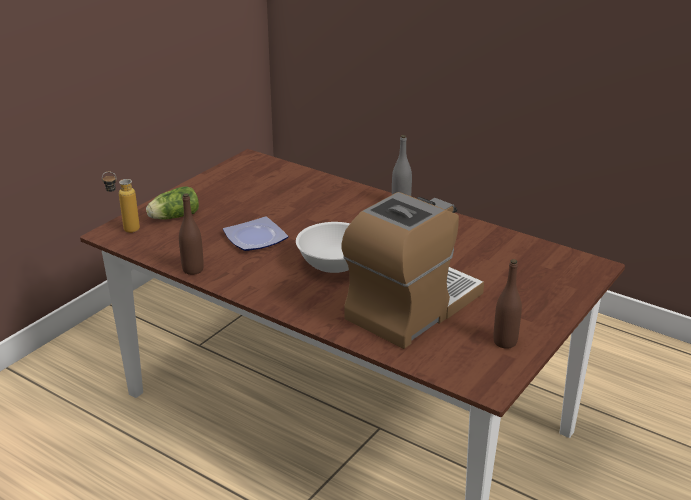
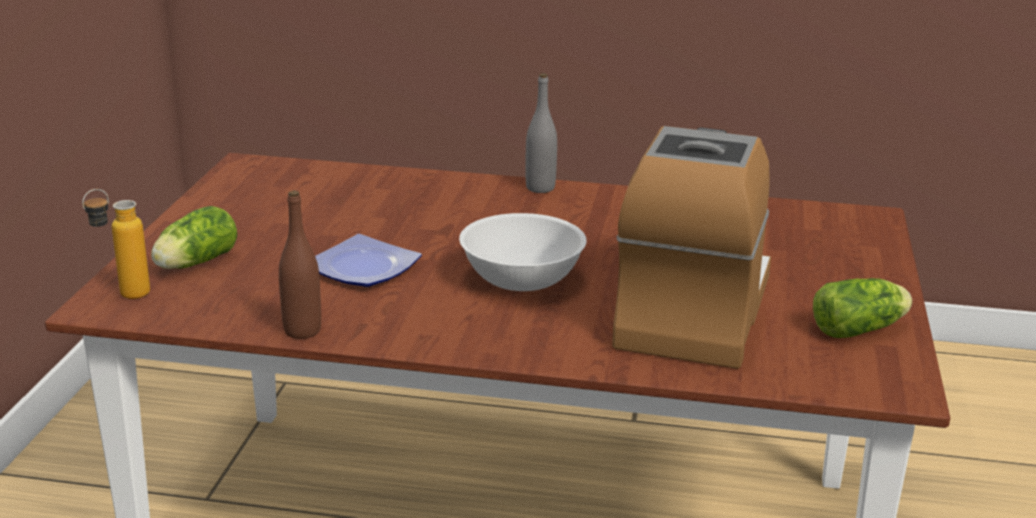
camera: 25 degrees left, 5 degrees down
(505, 342) = (861, 329): brown bottle -> lettuce

